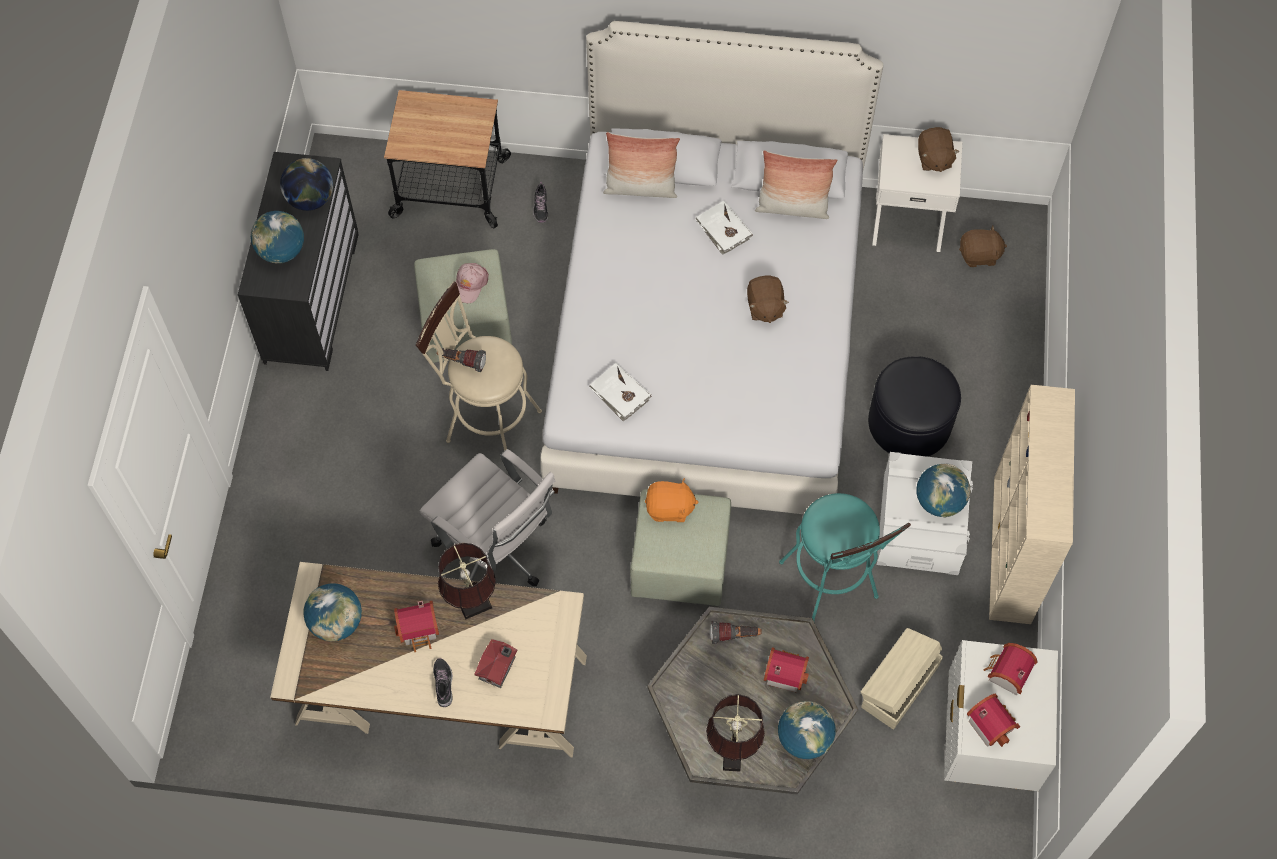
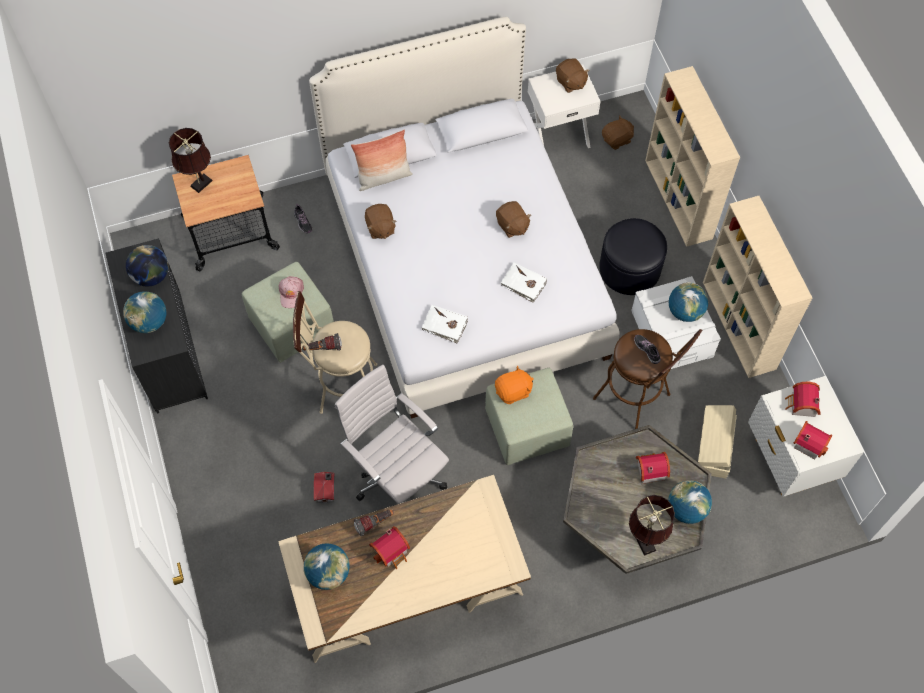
camera: 25 degrees left, 0 degrees up
(443, 684) = (429, 582): shoe -> shoe (647, 350)
(472, 607) = (421, 519): brown table lamp -> brown table lamp (199, 185)
(497, 553) = (397, 476): white office chair -> white office chair turned 150 degrees counterclockwise
(498, 668) = (462, 553): toy house -> toy house (326, 490)
(605, 247) = (380, 228): none -> brown plush toy
(723, 229) = (456, 184): white book -> white book (523, 283)
(734, 636) = (603, 460): flashlight -> flashlight (375, 523)
(792, 207) = (495, 150): pillow -> none
(832, 587) = (637, 400): turquoise stool -> brown stool
(1019, 362) = (679, 200): none -> beige bookcase

